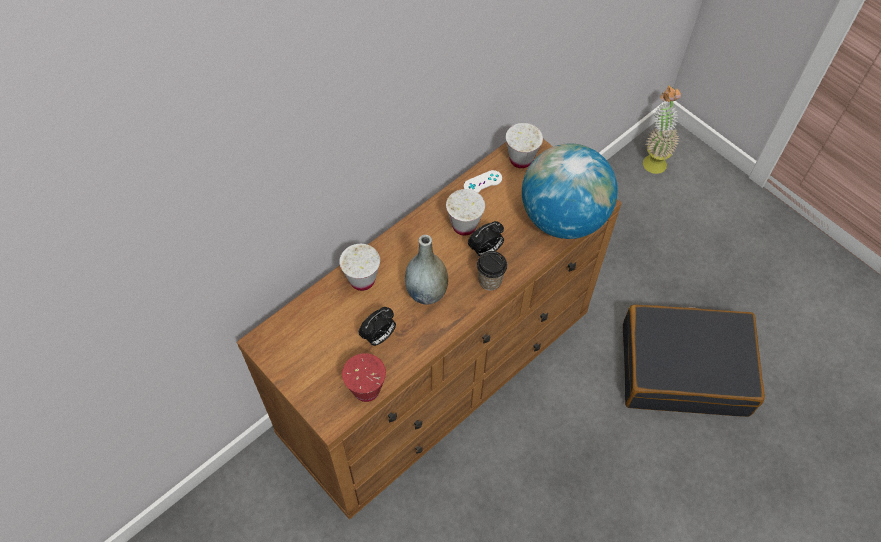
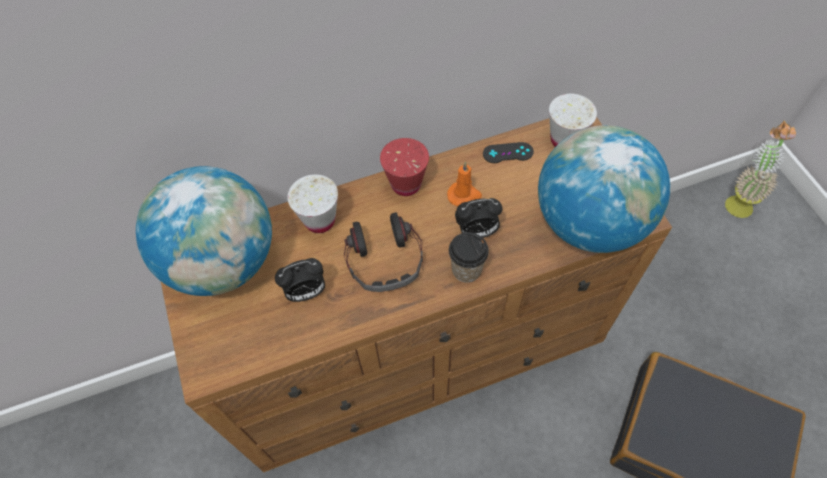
camera: 25 degrees right, 0 degrees up
(302, 336) = (224, 262): none -> globe
(366, 389) = (261, 351): red cup -> red cup (406, 184)
(426, 292) = (385, 259): grey vase -> headphones
(464, 225) = (464, 195): white cup -> orange candle
(483, 182) = (508, 153): white game controller -> black game controller

